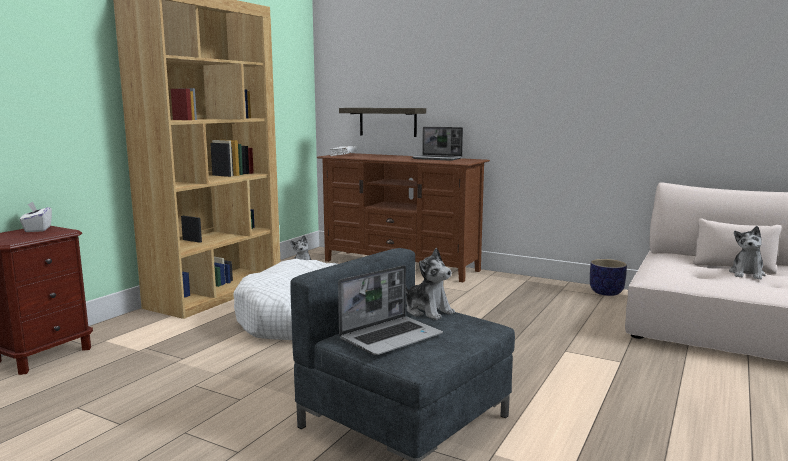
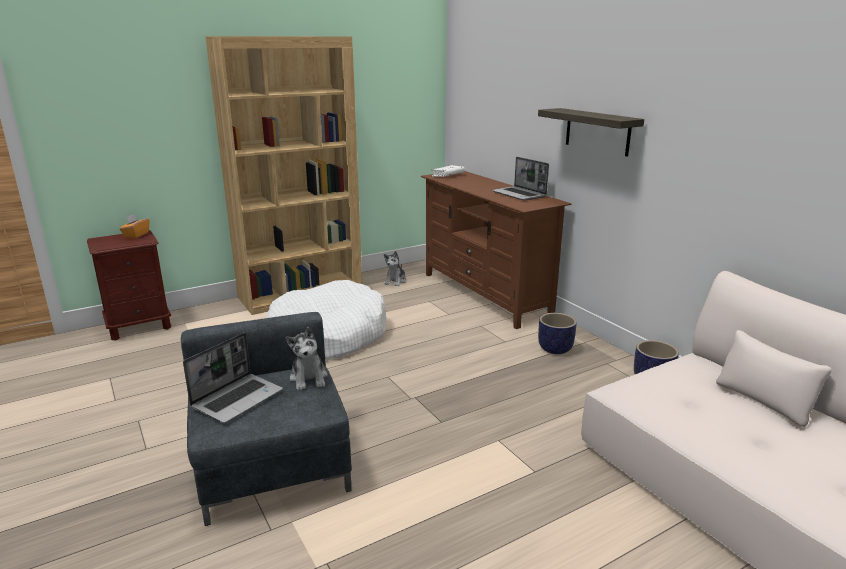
camera: 30 degrees right, 10 degrees up
(37, 229) = (136, 235): white tissue box -> orange tissue box
(387, 122) = (495, 145): shelf -> shelf (597, 131)
(391, 337) = (238, 398): laptop -> laptop turned 45 degrees counterclockwise
(512, 288) = (555, 349): none -> planter
(747, 274) = (751, 417): plush toy -> none

